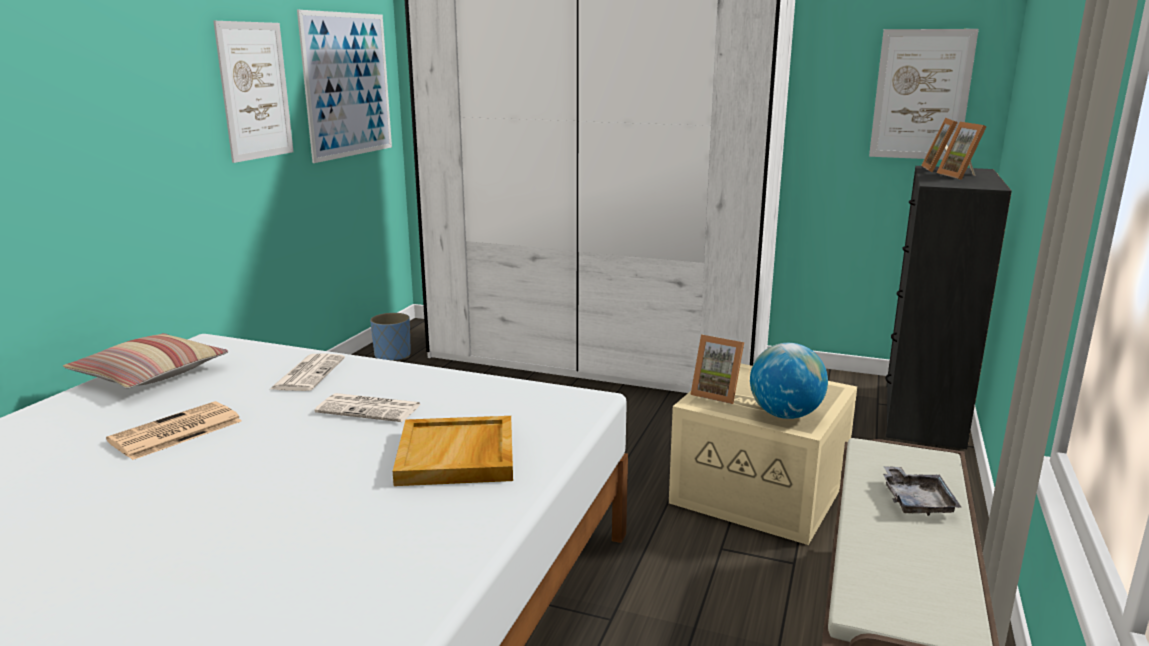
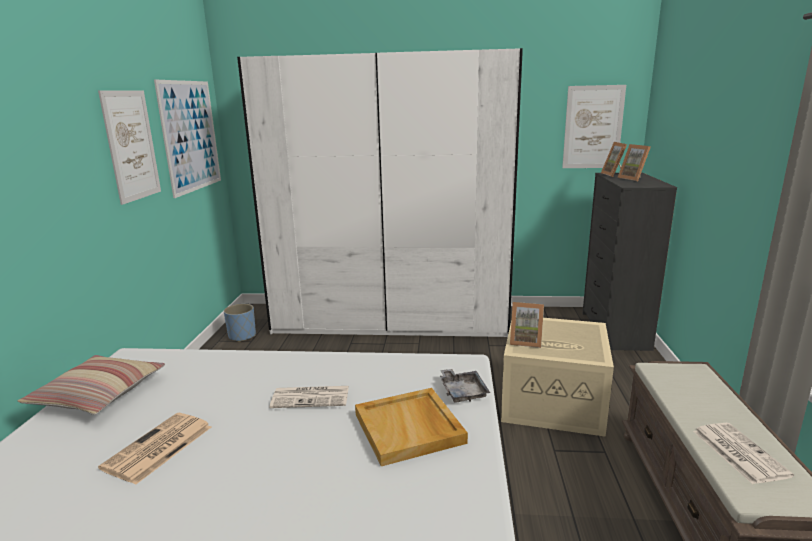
camera: 15 degrees left, 0 degrees up
(308, 373) = (238, 372): newspaper -> newspaper (738, 452)
(785, 415) = (579, 351): globe -> none
(916, 501) = (712, 404): grey tray -> grey tray (462, 391)

